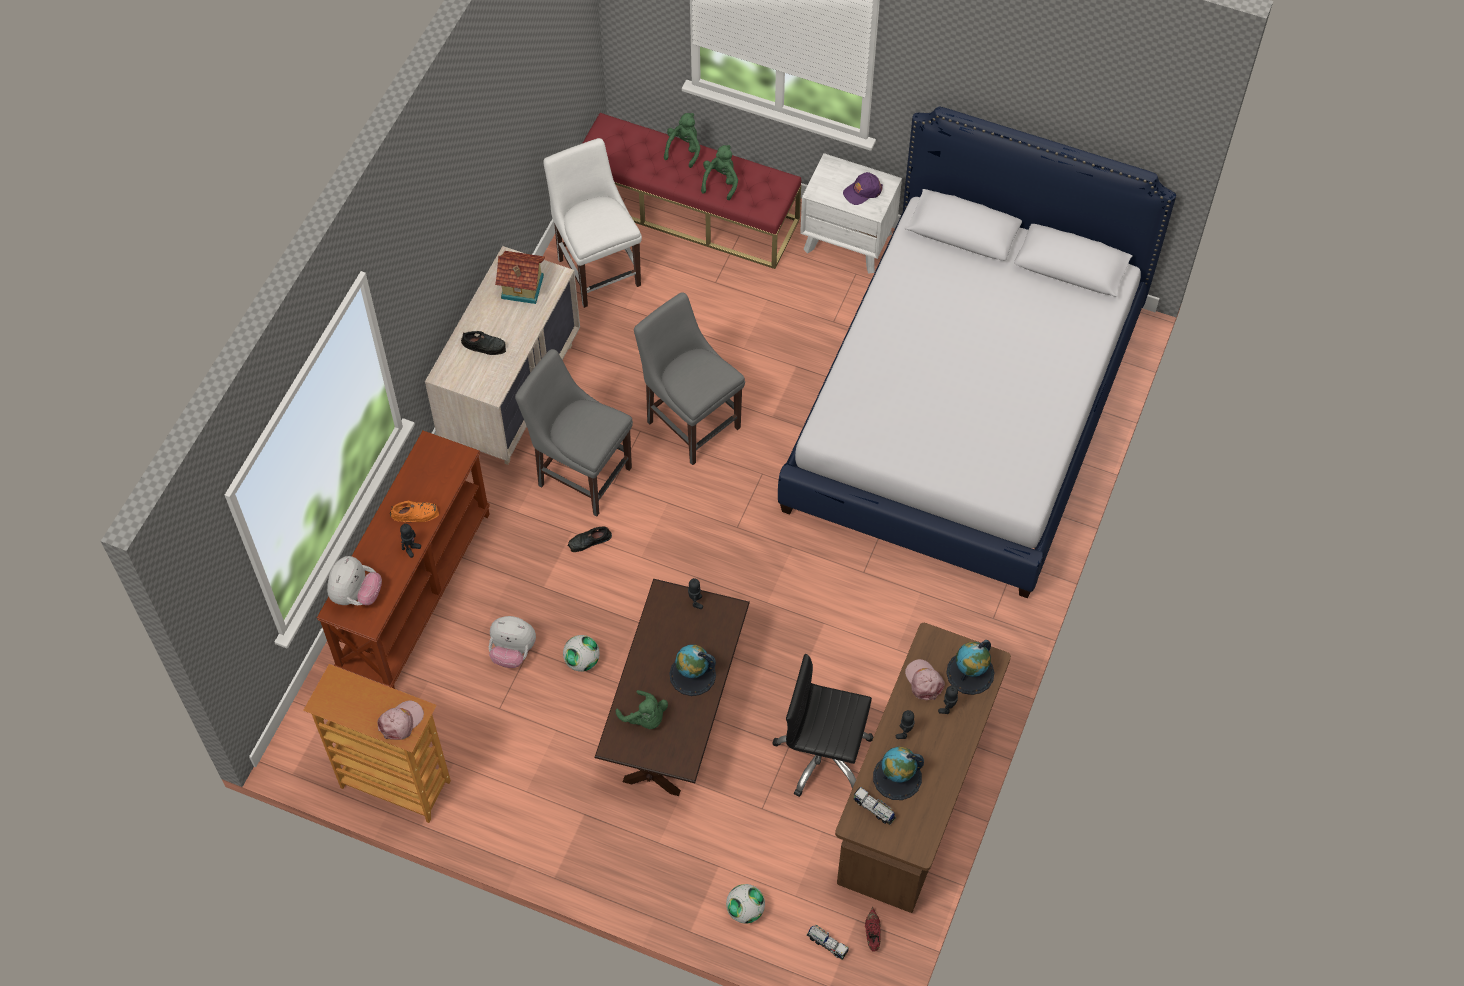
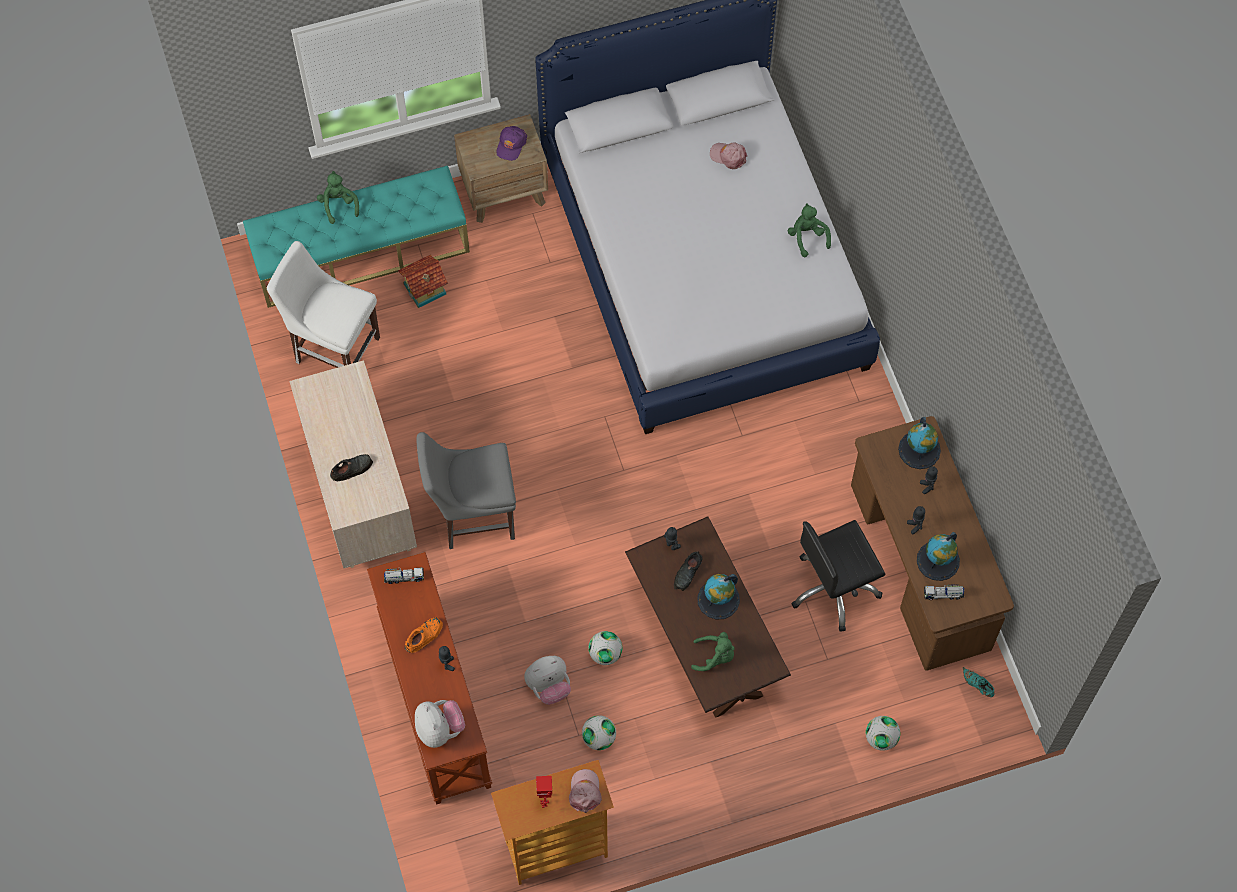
camera: 40 degrees left, 5 degrees up
(365, 702) = (545, 798): none -> toy robot
(513, 723) = (599, 738): none -> football
(522, 288) = (337, 403): toy house -> toy house (425, 289)
(589, 541) = (526, 562): black shoe -> black shoe (688, 573)
(688, 211) = (361, 252): red bench -> turquoise bench
(690, 421) = (516, 415): grey chair -> none
(721, 181) = (391, 211): green plush toy -> green plush toy (807, 237)
(827, 944) = (955, 717): toy truck -> toy truck (404, 578)
(848, 241) = (504, 191): white nightstand -> brown nightstand
(872, 934) = (977, 686): red shoe -> turquoise shoe
(924, 681) = (894, 479): pink cap -> pink cap (728, 156)

